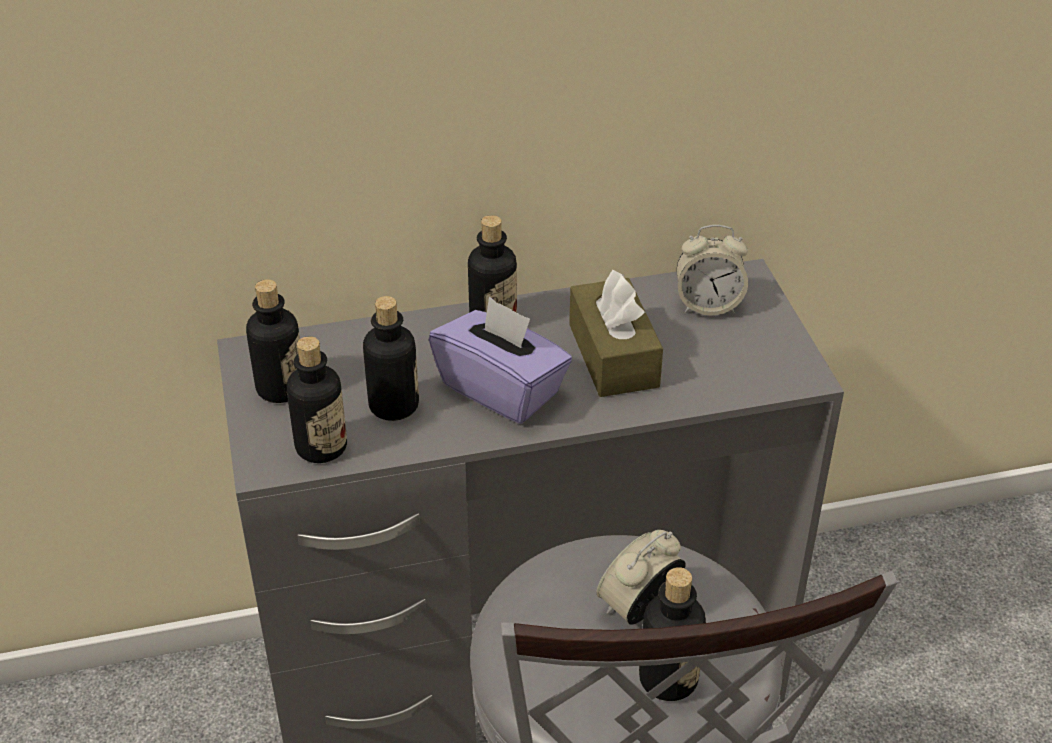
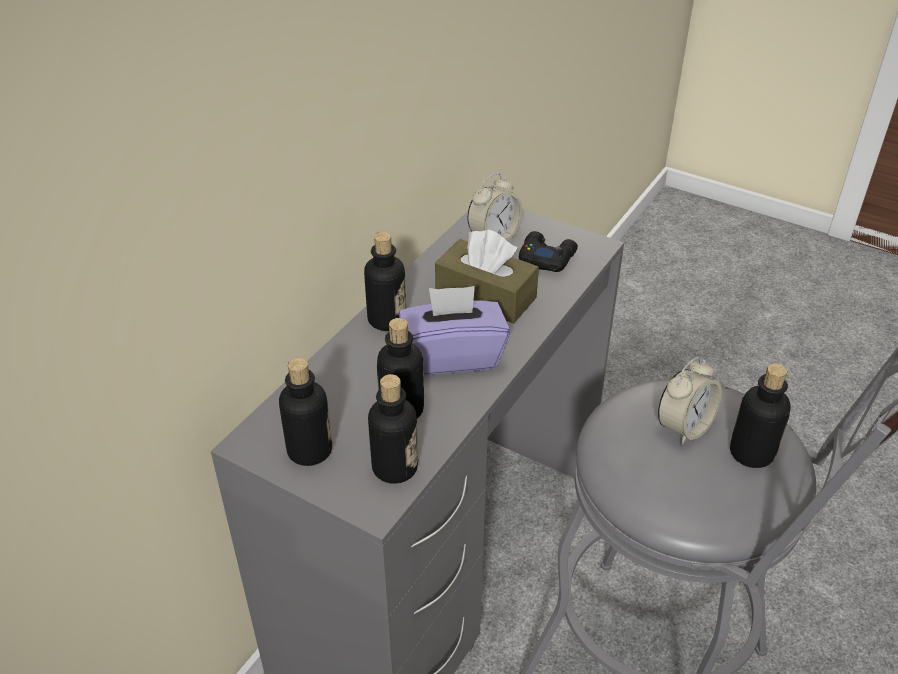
camera: 45 degrees left, 0 degrees up
(639, 607) = (684, 427): alarm clock -> alarm clock turned 135 degrees counterclockwise
(731, 356) = (546, 257): none -> black game controller

